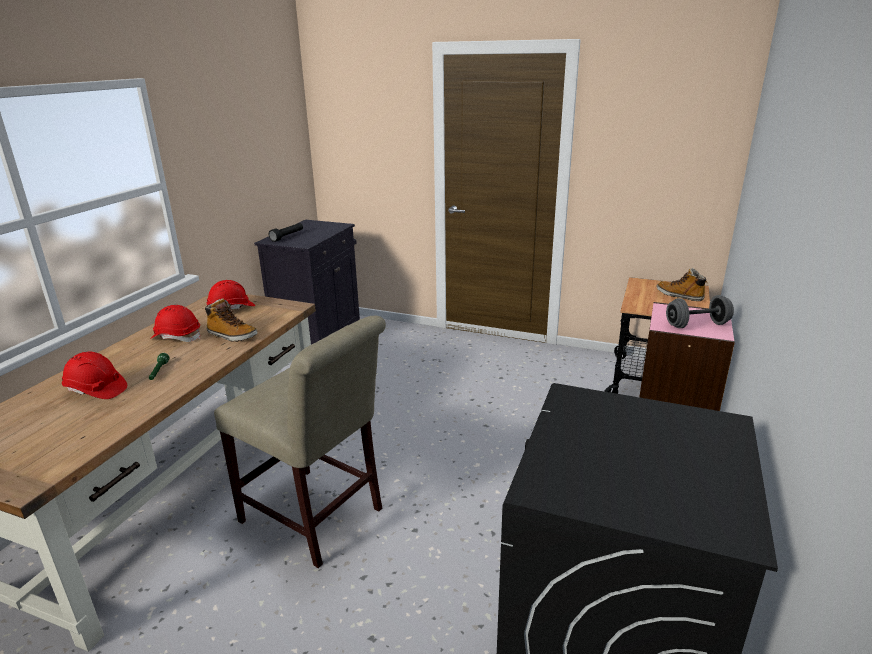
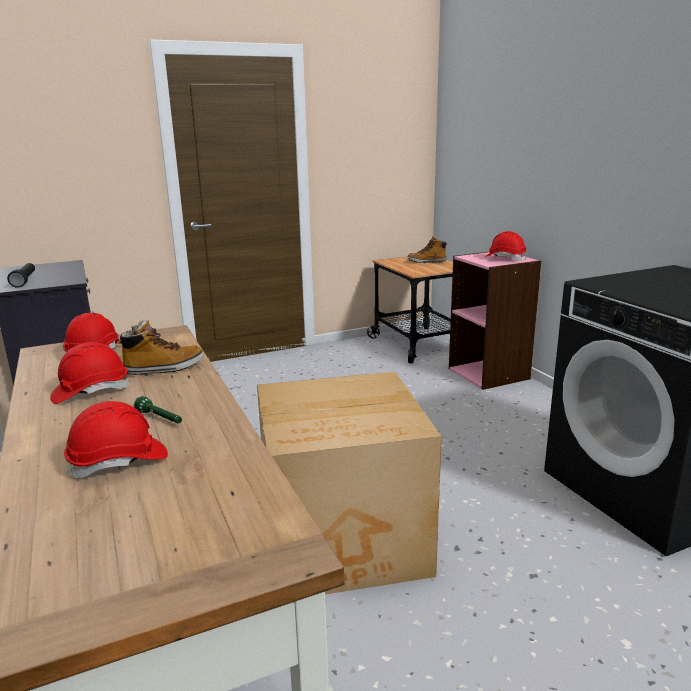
camera: 45 degrees left, 5 degrees down
(316, 518) = (346, 539): beige chair -> cardboard box
(697, 325) = (505, 259): grey dumbbell -> red hard hat

